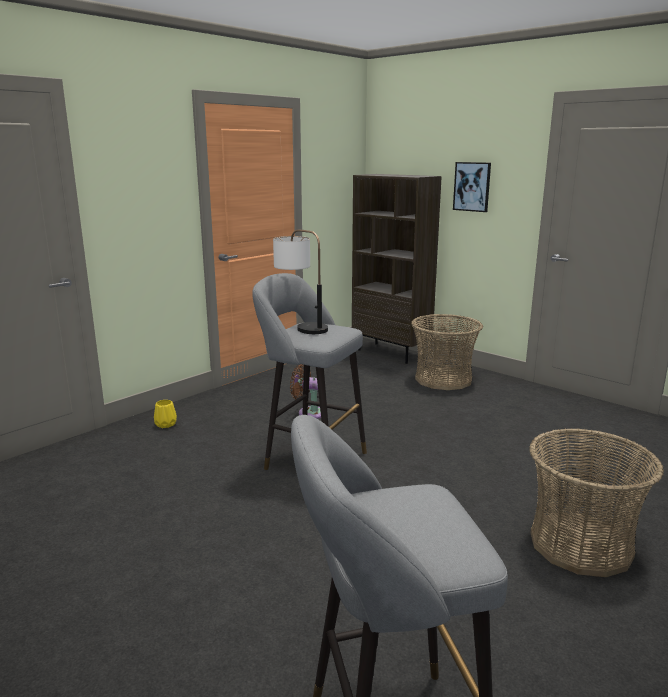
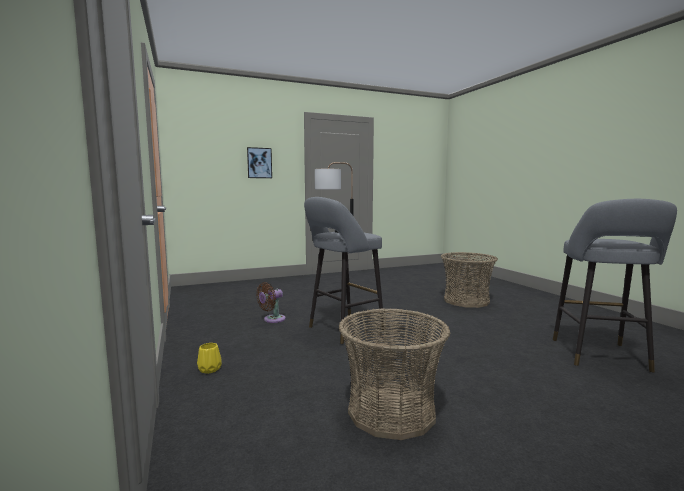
camera: 65 degrees left, 10 degrees down
(391, 353) = (216, 286): brown bookcase -> none
(443, 379) = (279, 285): basket -> basket (391, 411)

